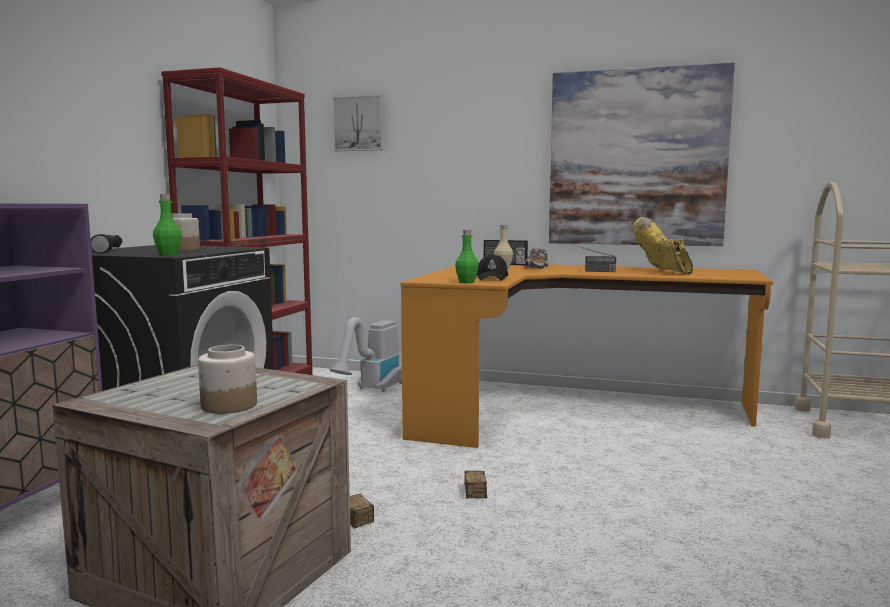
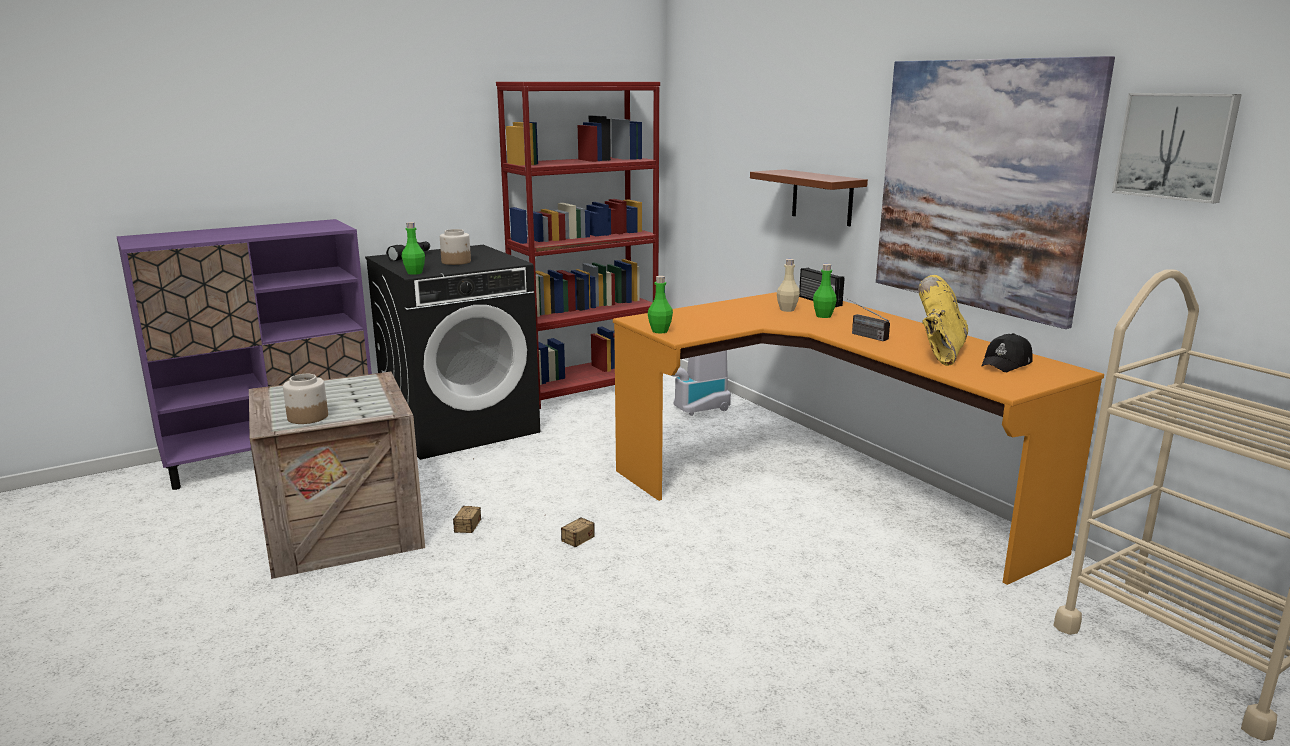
camera: 40 degrees right, 10 degrees up
(359, 124) = (725, 110): picture -> picture (1176, 146)
(481, 185) = (822, 197): none -> brown shelf
(492, 278) = (708, 328): black cap -> black cap (1006, 364)
(536, 268) = (823, 316): shoe -> green bottle

